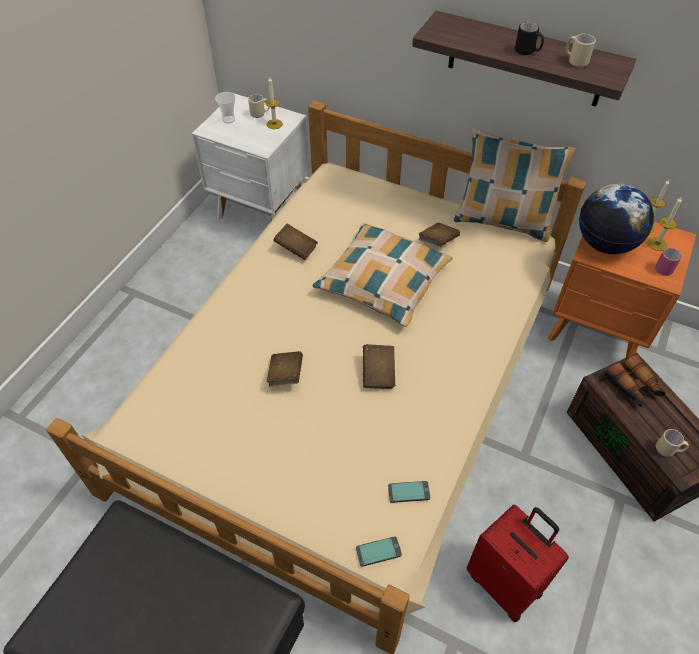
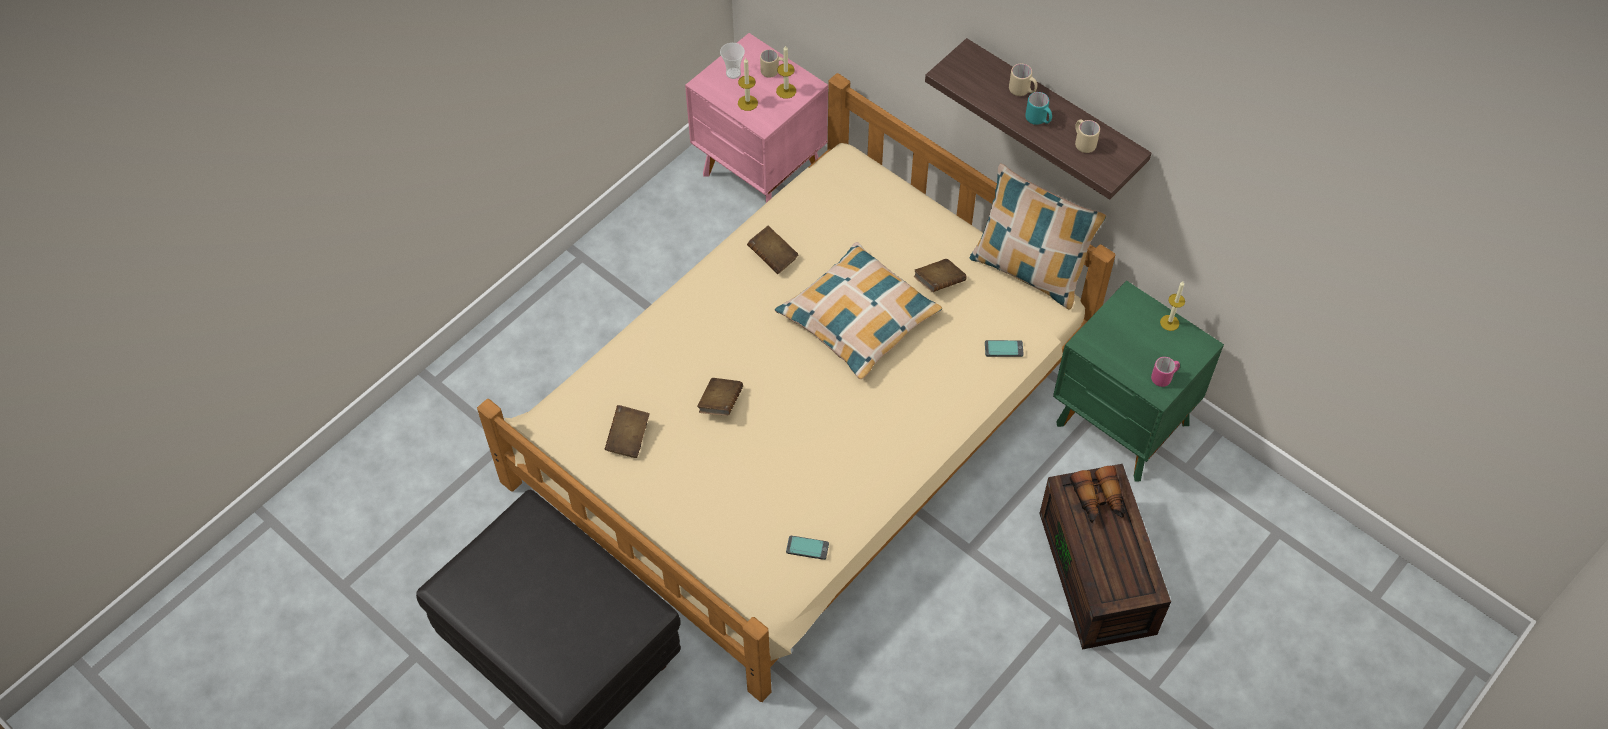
camera: 15 degrees right, 5 degrees up
(263, 211) = (762, 176): white nightstand -> pink nightstand
(378, 373) = (817, 423): brown book -> brown book (628, 438)
(378, 551) = (760, 593): phone -> phone (1003, 349)
(505, 582) = (897, 667): red suitcase -> none
(527, 52) = (1038, 120): black mug -> turquoise mug
(598, 330) = (1122, 426): orange nightstand -> green nightstand
(605, 243) = (1111, 333): globe -> none
(657, 244) = (1171, 346): candle -> candle (747, 103)
(668, 450) = (1102, 573): beige mug -> beige mug (1022, 91)

